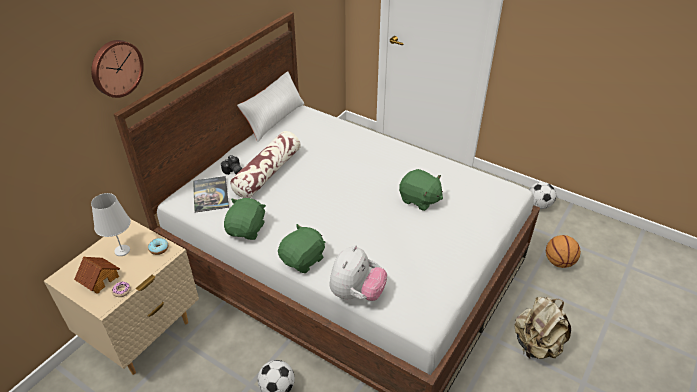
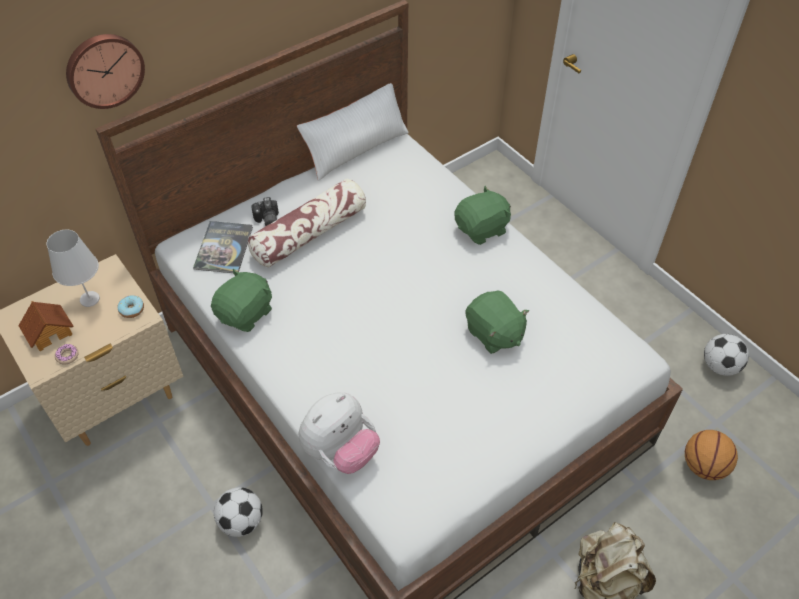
camera: 20 degrees right, 10 degrees up
(303, 260) = (296, 380): green plush toy -> green plush toy (482, 229)

